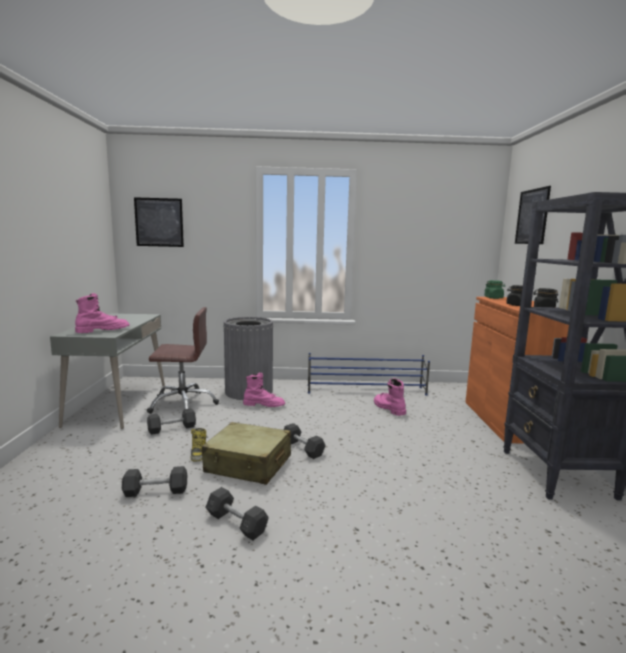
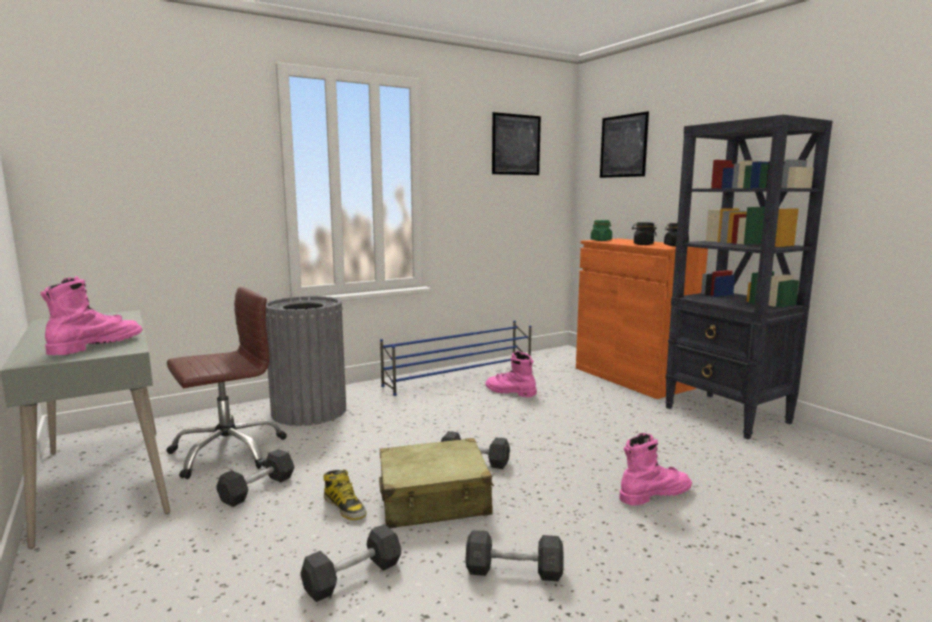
camera: 30 degrees left, 0 degrees up
(159, 222) = (106, 148): picture -> picture (516, 144)
(264, 405) = (355, 423): pink boot -> pink boot (654, 494)

